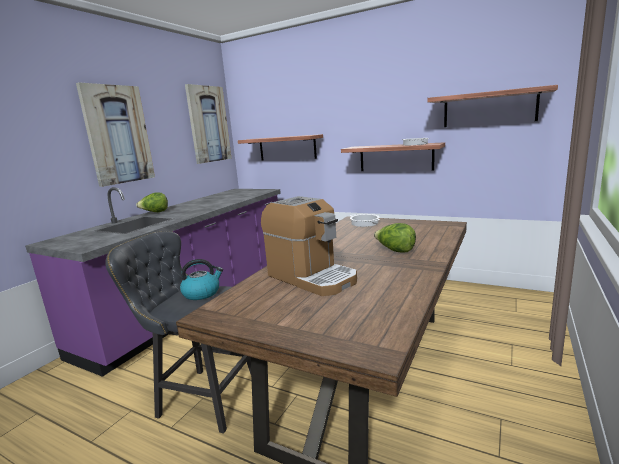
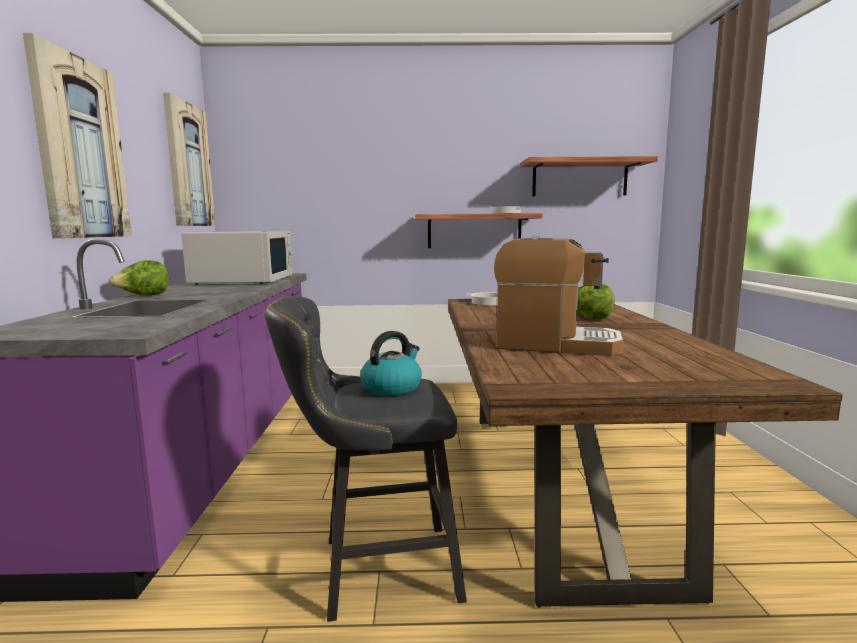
camera: 30 degrees left, 5 degrees down
(231, 197) = (244, 280): none -> white microwave
(287, 148) = (314, 214): shelf -> none

